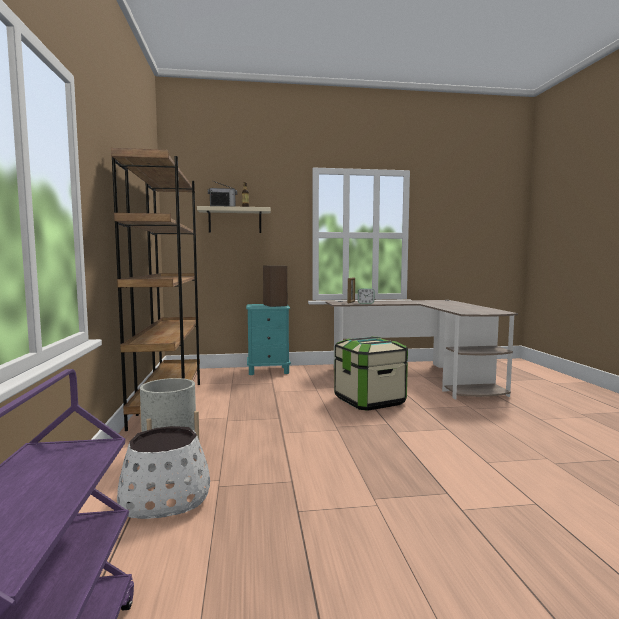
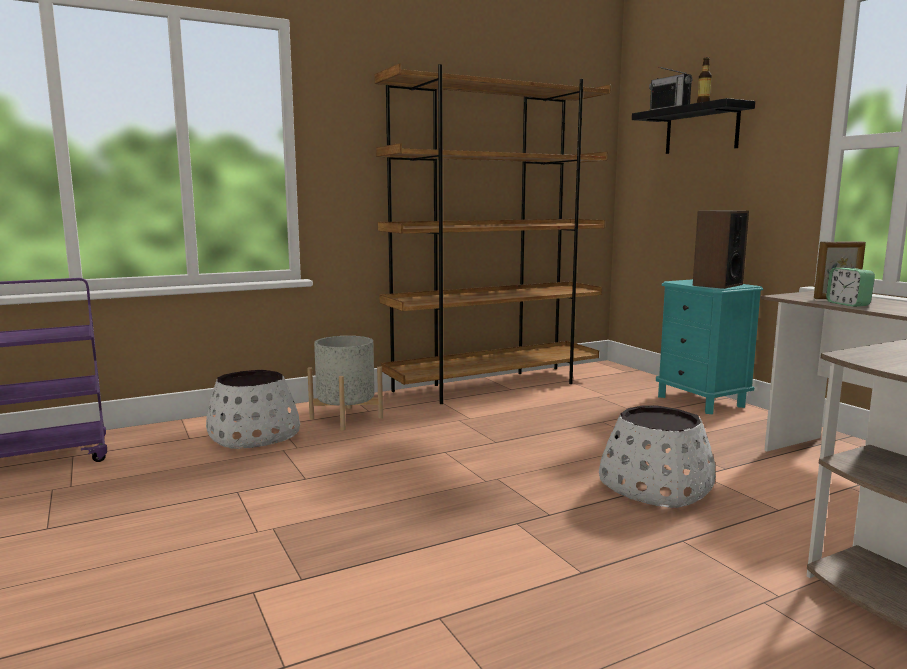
camera: 70 degrees right, 5 degrees up
(235, 220) = (701, 130): beige shelf -> black shelf
(369, 401) = (655, 488): storage box -> white planter

